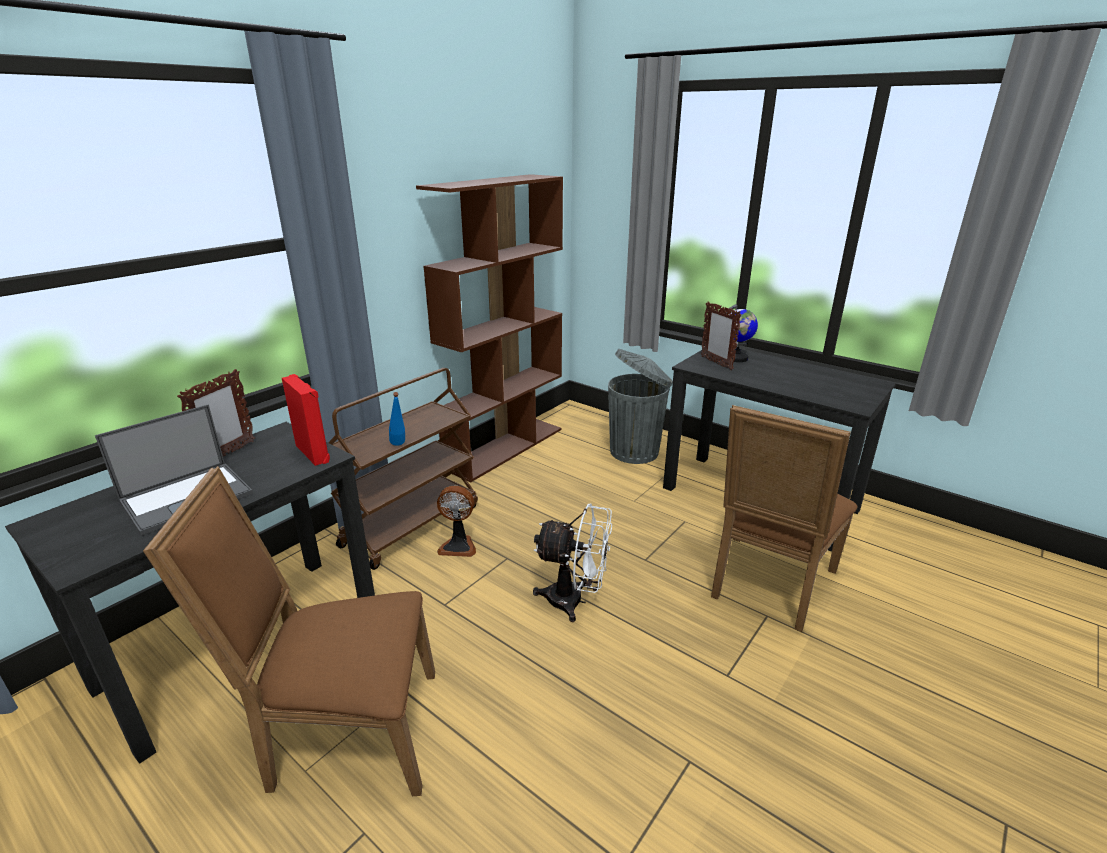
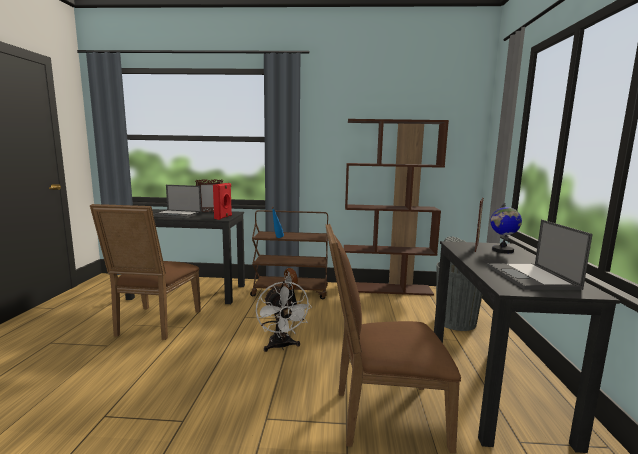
camera: 55 degrees right, 15 degrees down
(346, 733) = (154, 324): brown chair -> brown chair turned 135 degrees counterclockwise
(828, 384) = (531, 277): none -> laptop

